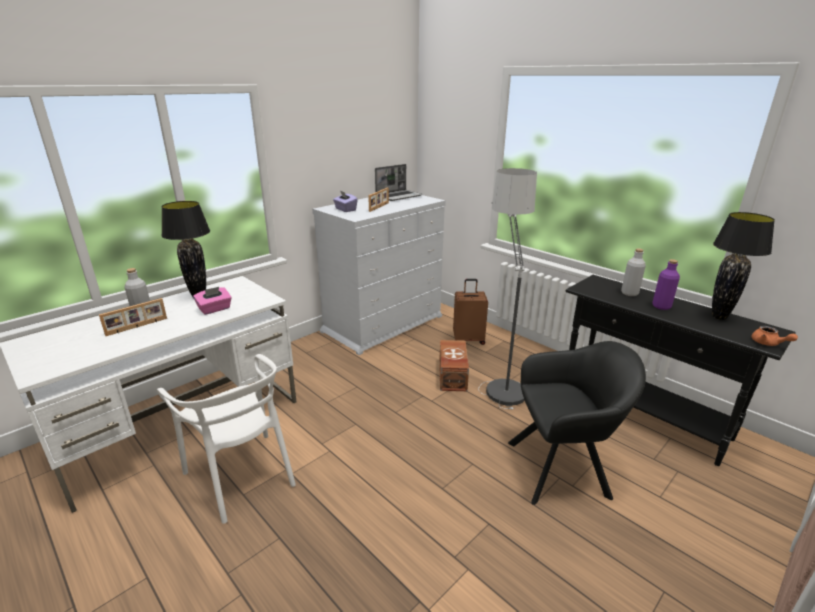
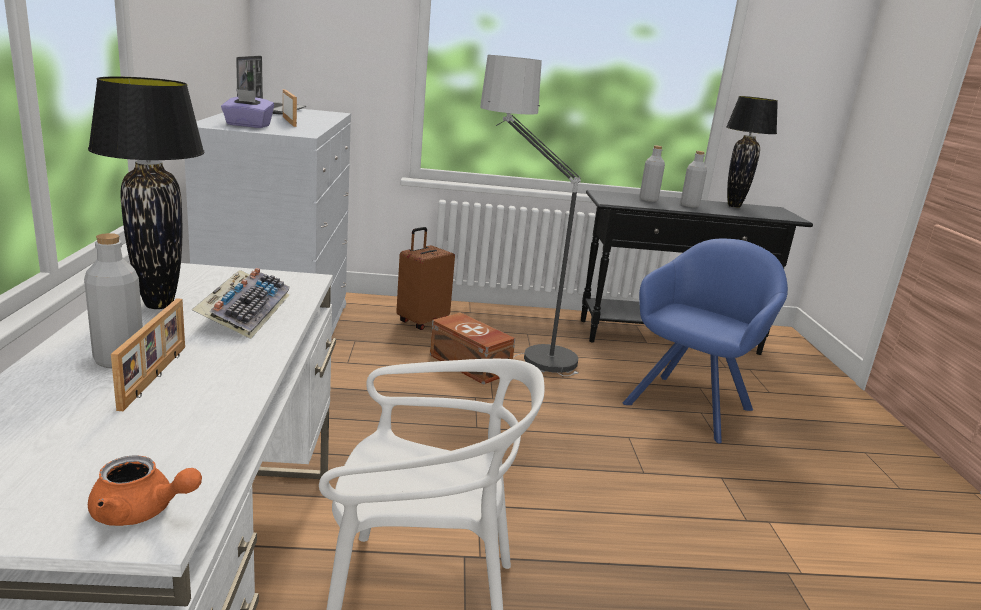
camera: 50 degrees left, 5 degrees down
(215, 309) = (245, 311): pink tissue box -> keyboard
(563, 468) = (692, 404): black armchair -> blue armchair
(661, 306) = (689, 205): purple bottle -> grey bottle
(768, 343) = (791, 216): orange teapot -> orange teapot (141, 512)

